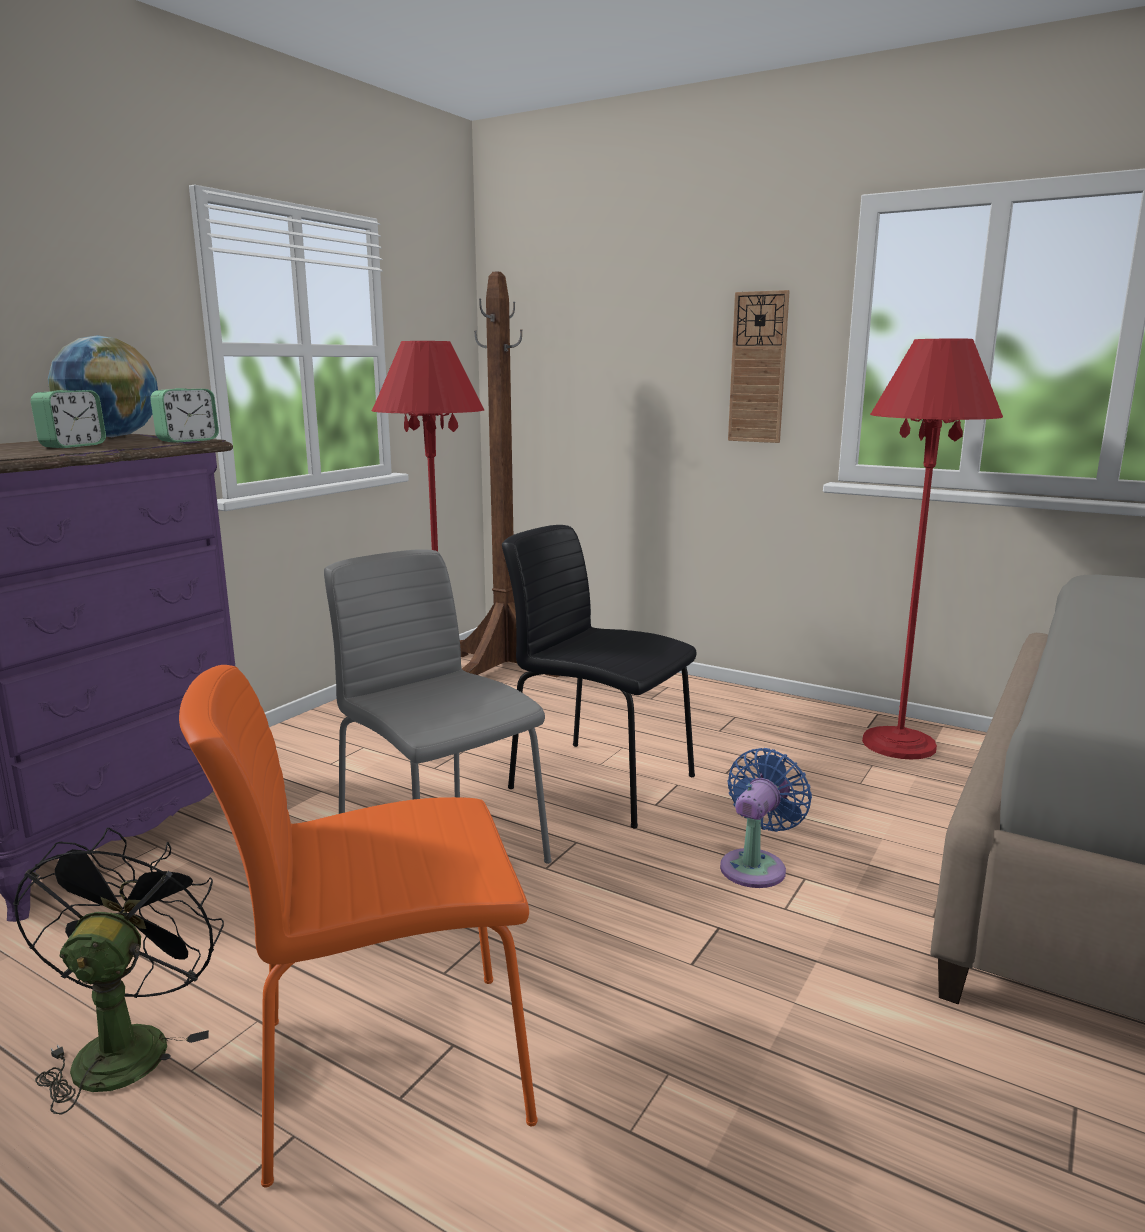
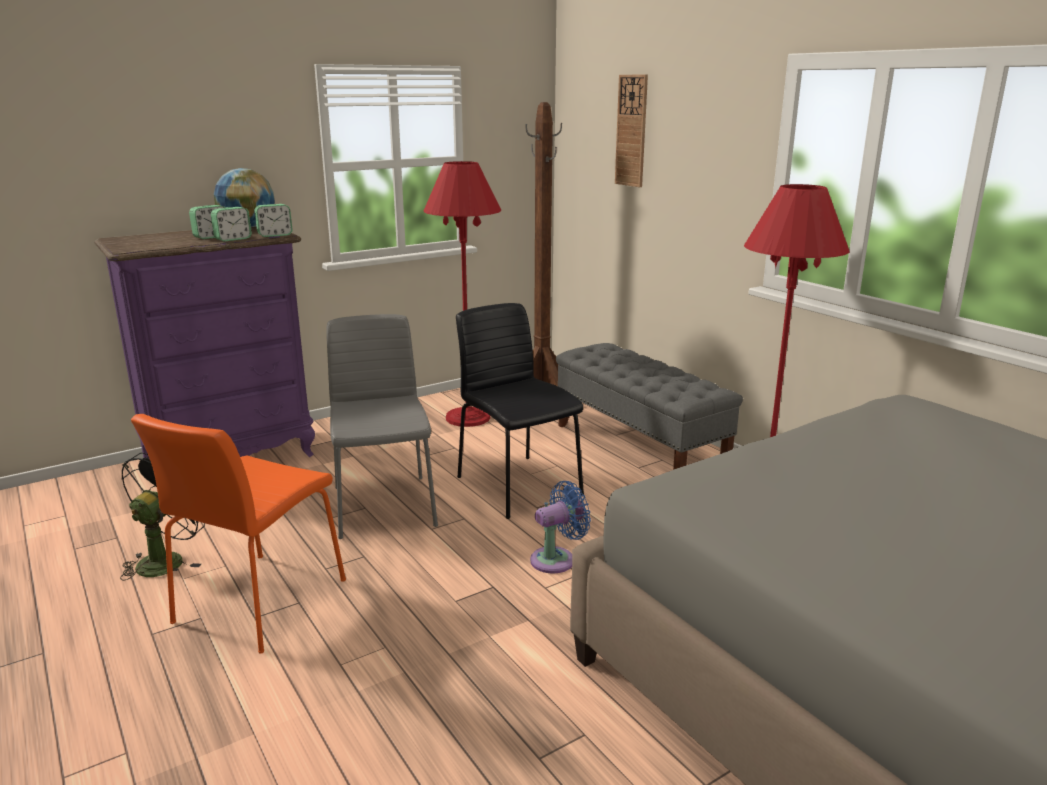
camera: 25 degrees right, 5 degrees up
(123, 446) = (233, 239): none -> alarm clock
(381, 1072) = (257, 604): orange chair -> orange chair turned 75 degrees counterclockwise
(695, 709) = (639, 448): none -> grey bench
(758, 368) = (717, 188): wall clock -> wall clock (631, 131)

